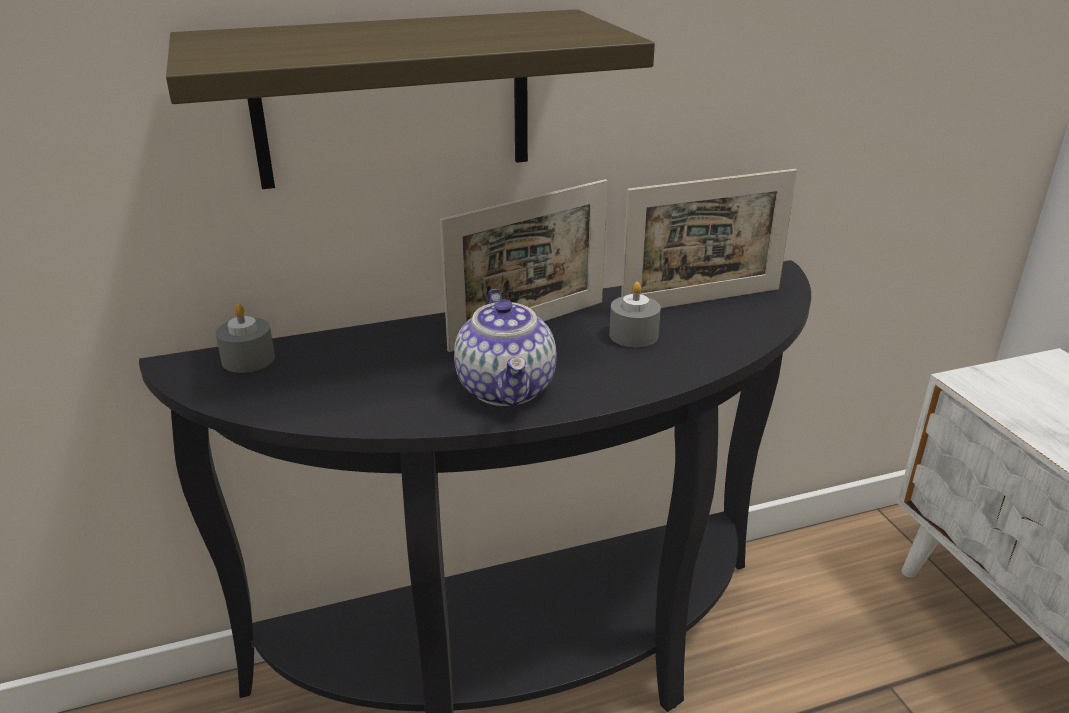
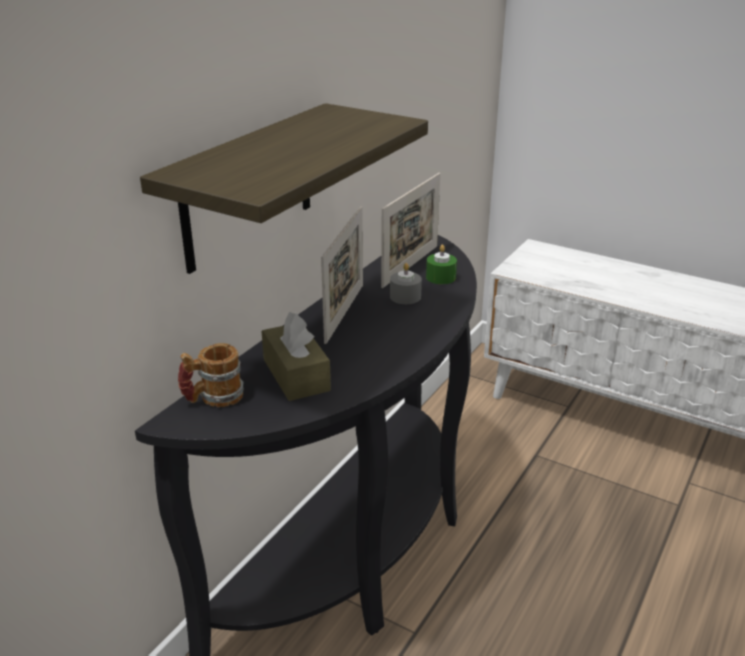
camera: 40 degrees left, 0 degrees up
(248, 359) = (213, 398): grey candle -> mug
(361, 372) = (296, 375): none -> brown tissue box
(507, 389) = (388, 349): teapot -> none
(721, 329) = (440, 277): none -> green candle

